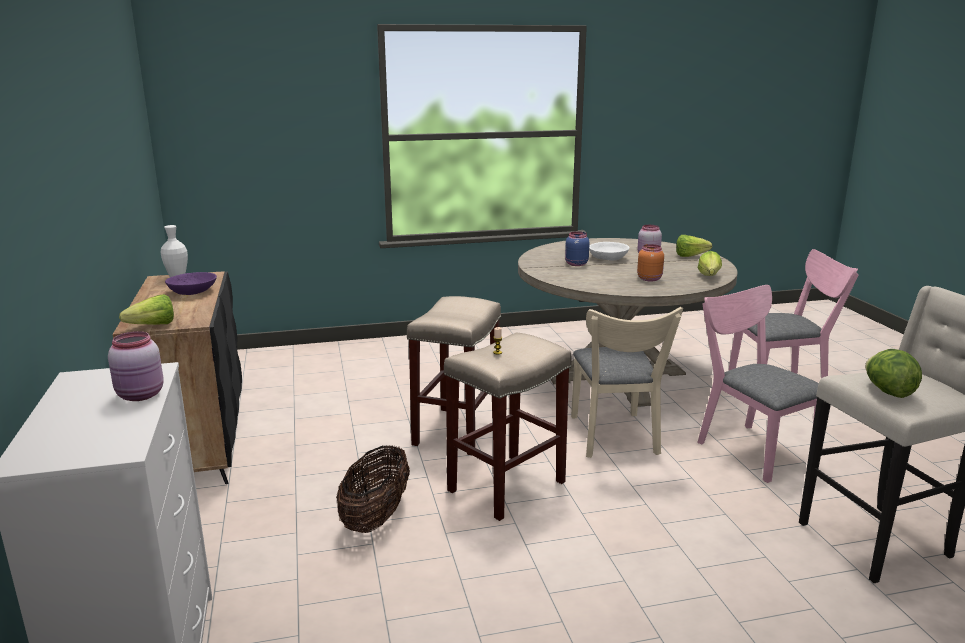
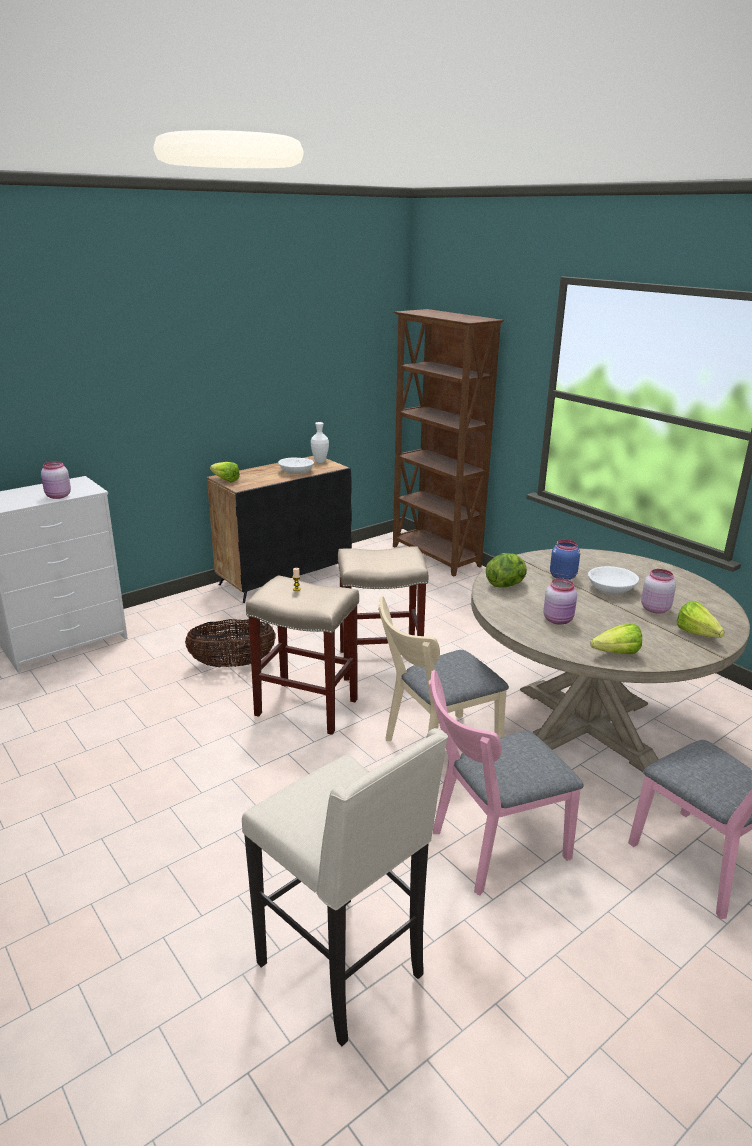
camera: 65 degrees right, 5 degrees up
(193, 292) = (296, 472): purple bowl -> white bowl
(276, 355) = (435, 557): none -> brown bookcase
(649, 279) = (559, 620): orange jar -> pink jar
(749, 448) = (491, 848): pink chair -> pink chair turned 150 degrees counterclockwise
(888, 392) = (309, 792): lettuce -> lettuce (506, 585)

